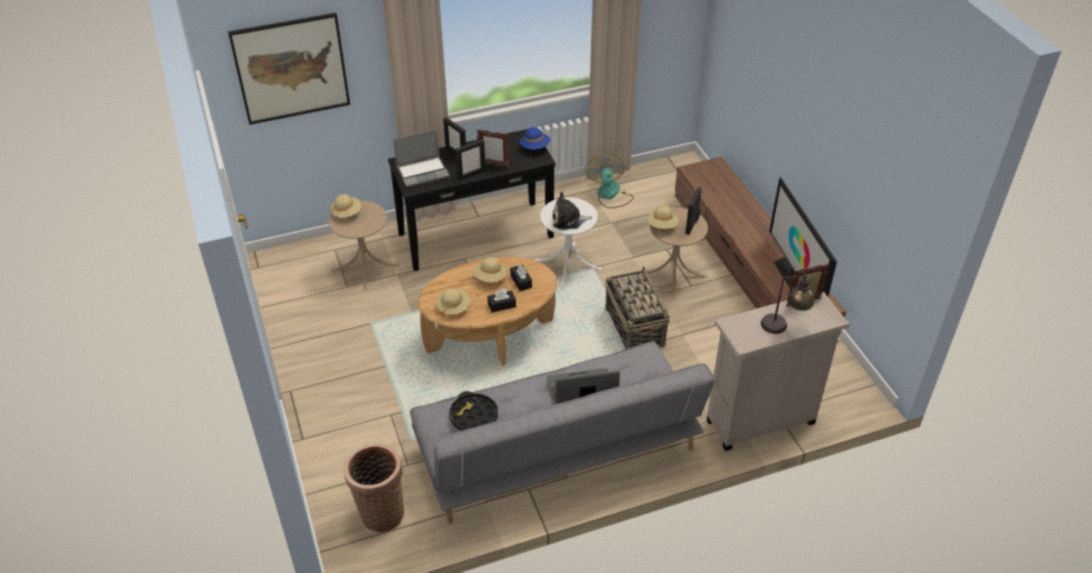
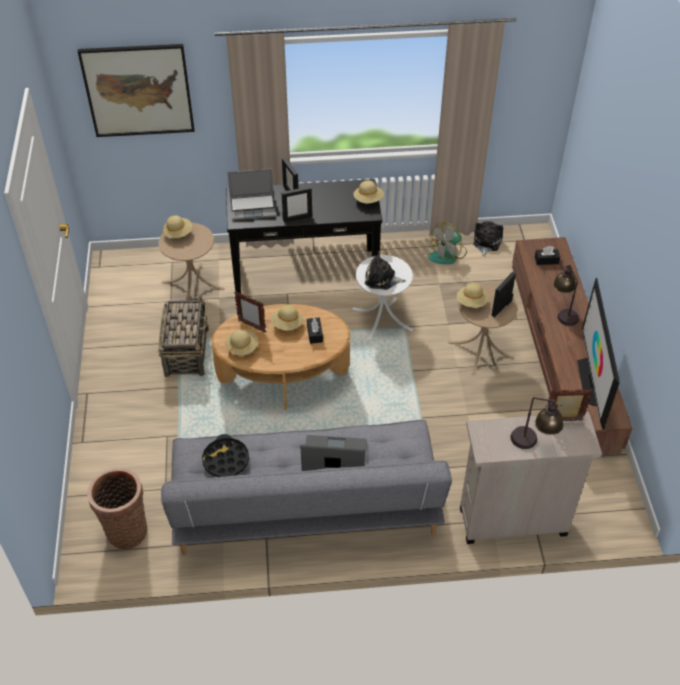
camera: 15 degrees right, 5 degrees up
(494, 164) = (322, 211): picture frame -> picture frame (251, 326)
(501, 305) = (288, 354): black tissue box -> black tissue box (546, 260)
(535, 147) = (368, 200): blue hat -> beige hat
(610, 195) = (448, 254): fan -> fan turned 135 degrees counterclockwise
(634, 326) = (423, 396): basket -> basket (187, 351)
(642, 178) = (486, 243): none -> plush toy
(745, 222) = (563, 312): none -> table lamp

